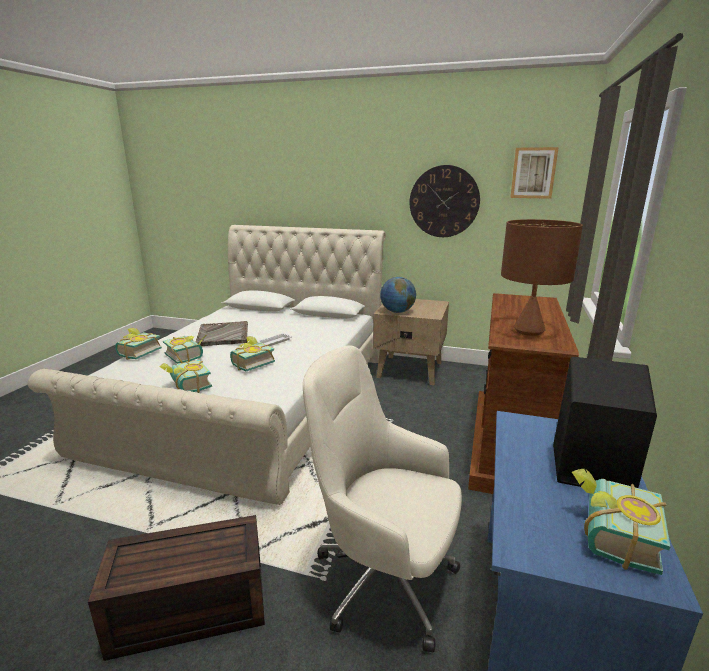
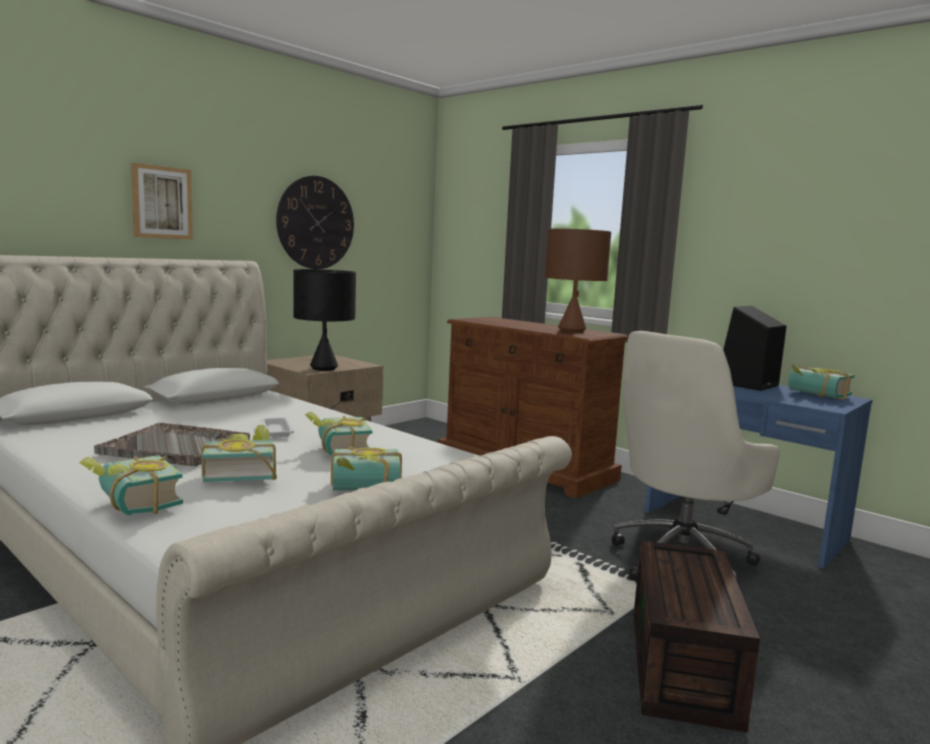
camera: 65 degrees left, 10 degrees down
(397, 312) = (324, 369): globe -> black table lamp
(533, 173) = (396, 195): picture -> picture (161, 202)

